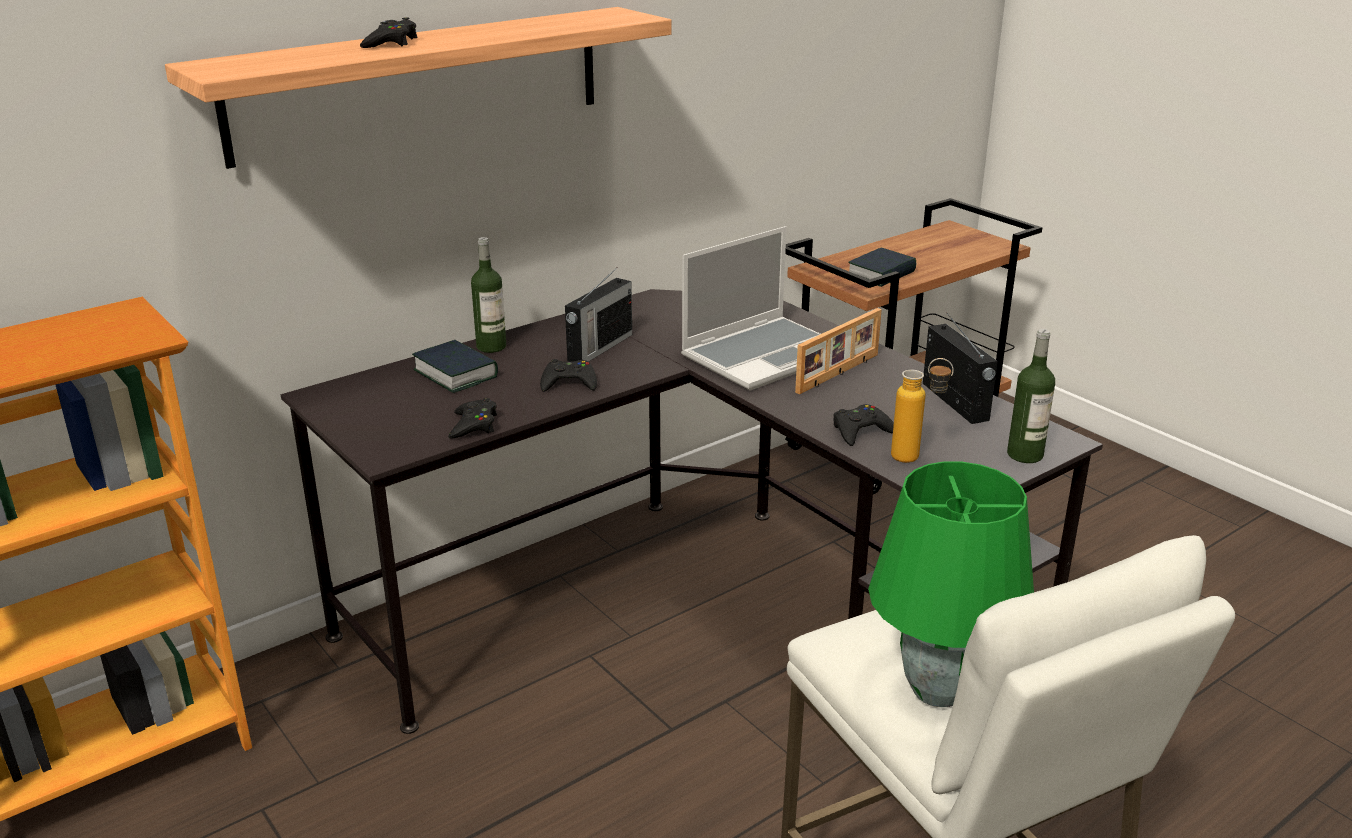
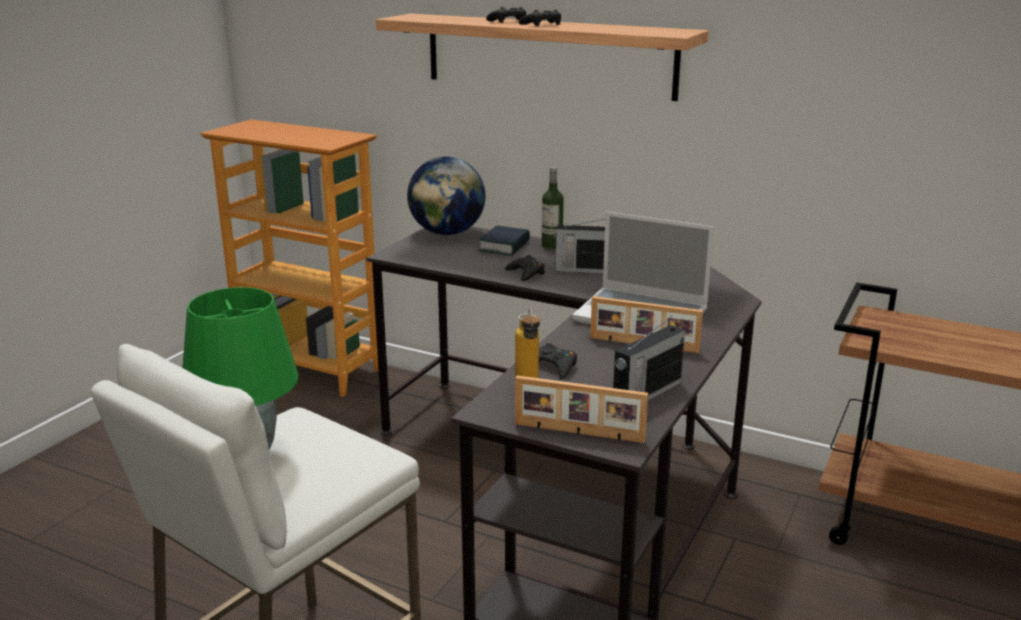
camera: 65 degrees right, 5 degrees down
(348, 398) = (447, 233): none -> globe
(473, 425) = (444, 264): black game controller -> black game controller (542, 24)
(881, 274) = (910, 340): book -> none
(1025, 455) = (578, 433): bottle -> picture frame

